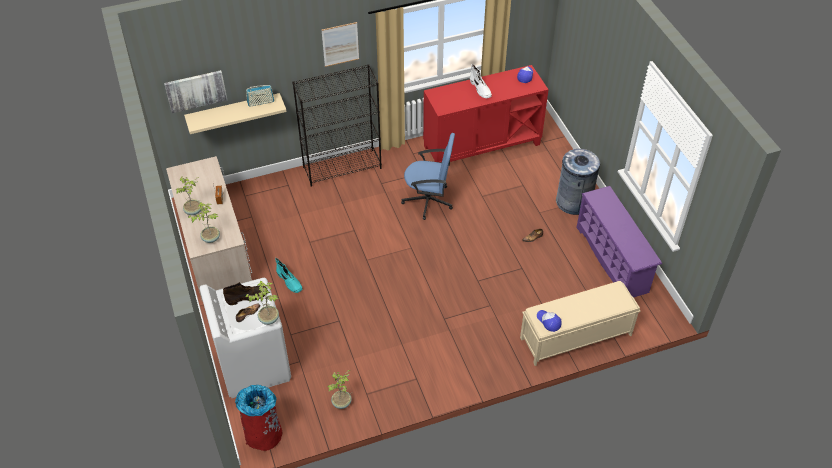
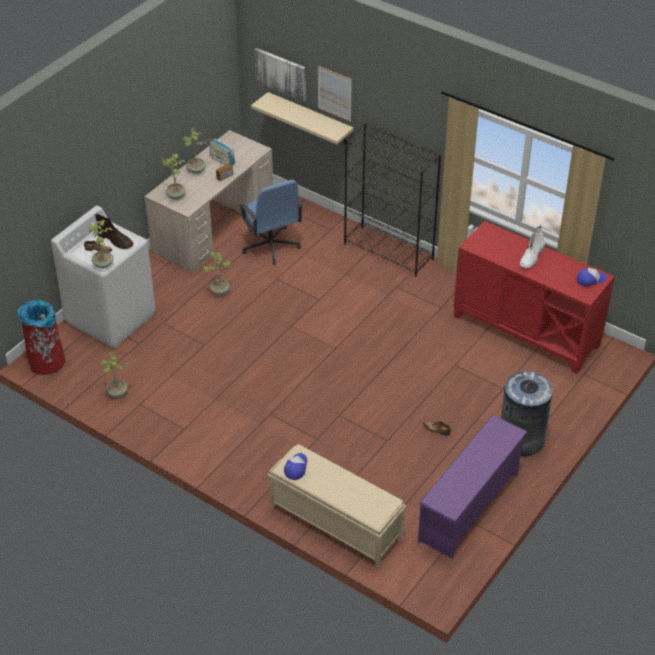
camera: 55 degrees right, 5 degrees down
(261, 102) = (329, 123): radio -> radio (222, 160)
(290, 282) = (219, 291): turquoise boot -> potted plant
(340, 44) = (418, 112): picture -> picture (334, 93)
(428, 201) = (408, 330): blue office chair -> blue office chair (270, 246)

